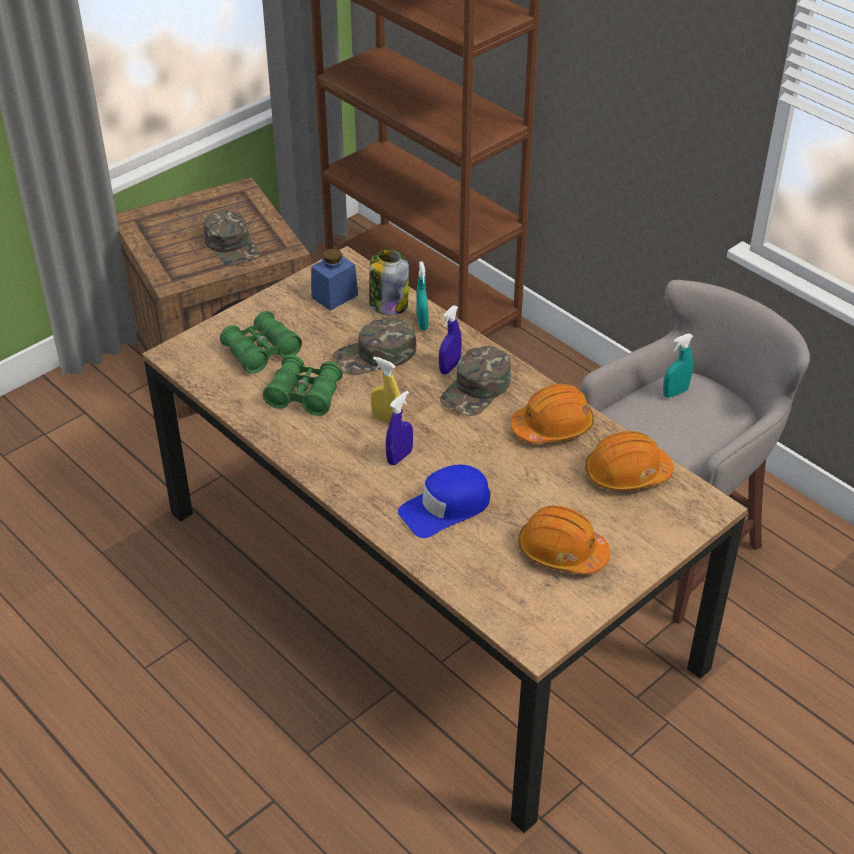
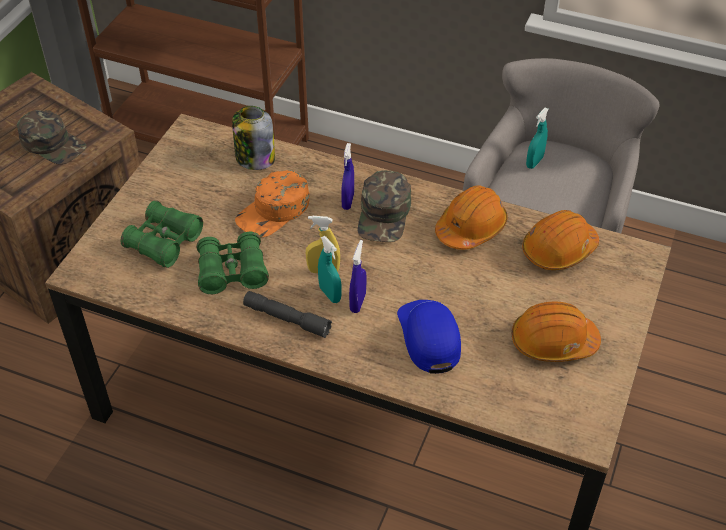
camera: 25 degrees left, 5 degrees up
(326, 450) = (287, 319): none -> grey flashlight
(334, 296) = (200, 165): blue jar -> none
(375, 355) = (274, 211): green cap -> orange cap
(422, 323) = (297, 167): turquoise spray bottle -> turquoise spray bottle (330, 294)
(446, 508) = (429, 337): blue cap -> blue cap turned 135 degrees clockwise

